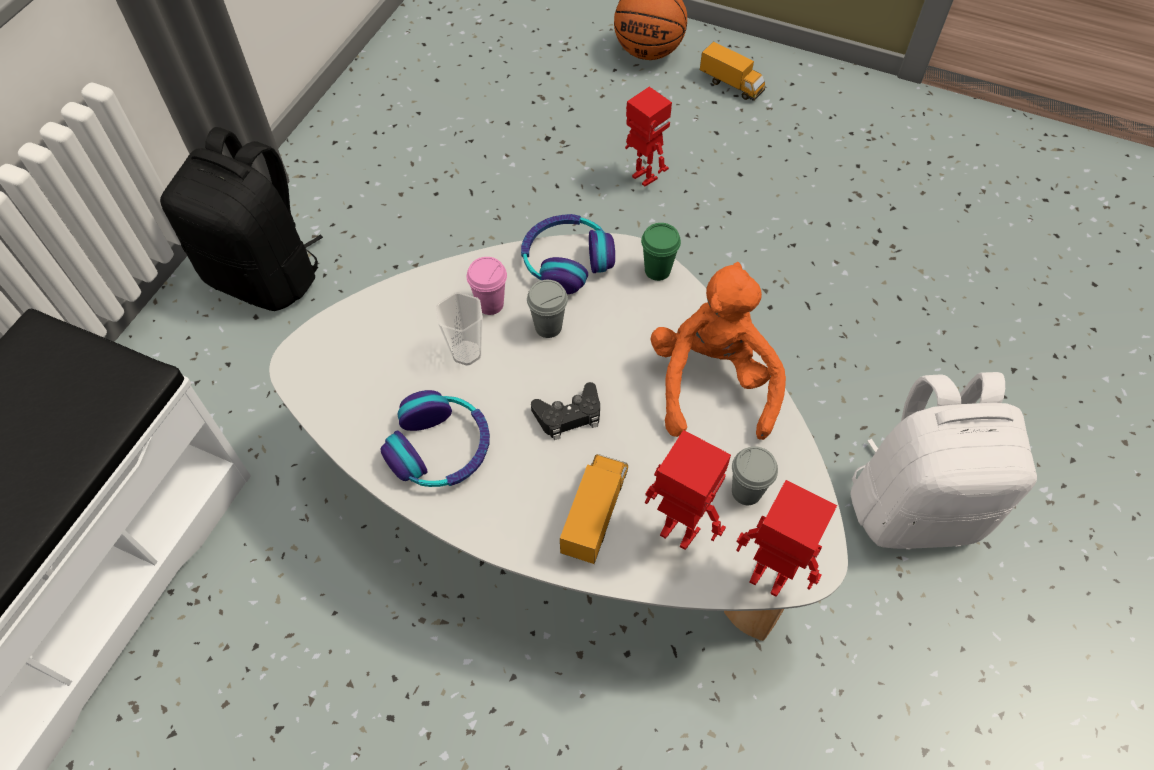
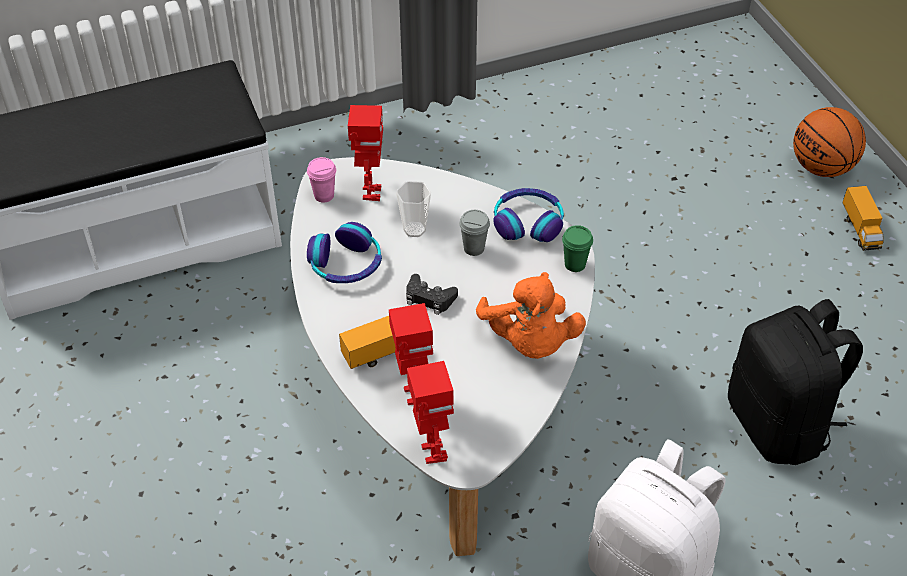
camera: 45 degrees right, 10 degrees down
(266, 275) = (405, 145): black backpack -> black backpack (779, 425)
(490, 304) = (457, 215): pink cup -> pink cup (324, 195)
(643, 178) = (712, 247): toy robot -> toy robot (370, 193)
(712, 382) = (529, 342): orange plush toy -> orange plush toy turned 120 degrees clockwise
(746, 492) = (476, 406): grey cup -> none

